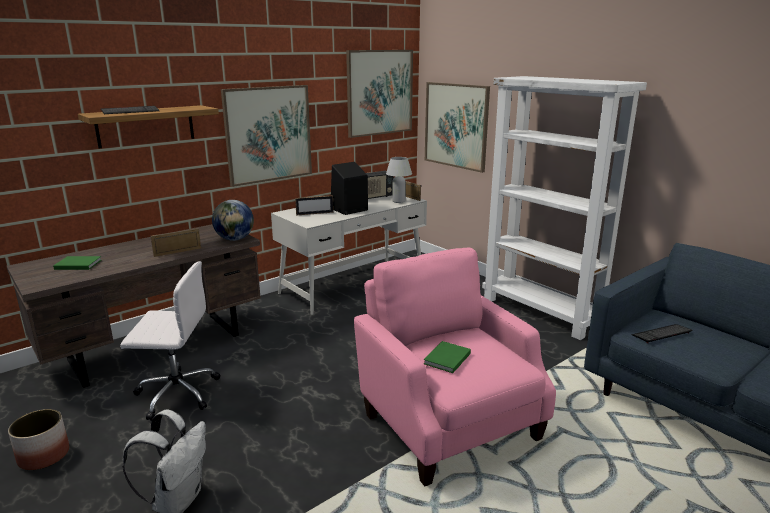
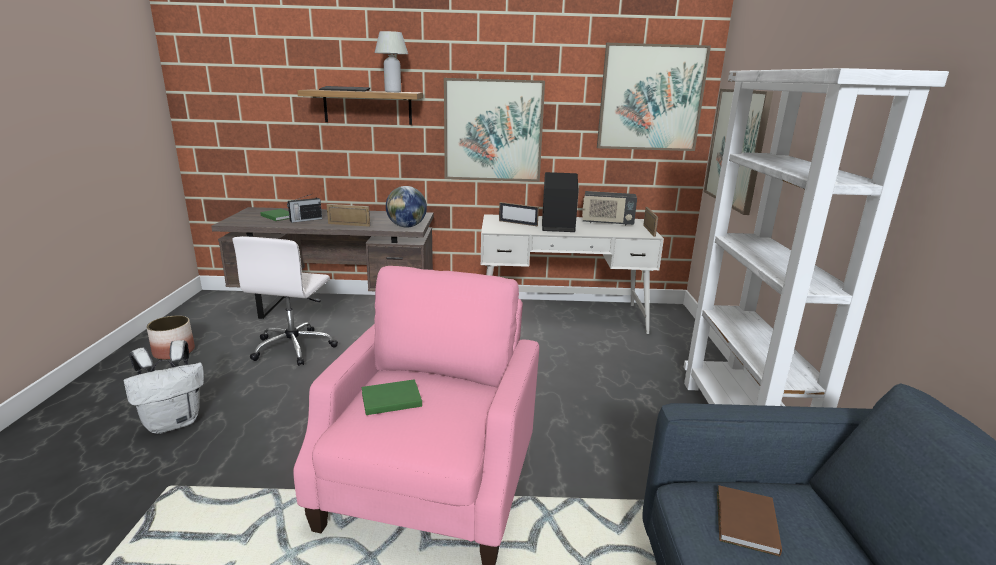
camera: 40 degrees right, 0 degrees up
(119, 260) = (305, 220): none -> radio
(176, 393) = (294, 347): white office chair -> white office chair turned 60 degrees clockwise
(398, 201) = (628, 232): white table lamp -> white table lamp (393, 92)
(661, 334) = (745, 523): keyboard -> brown book

